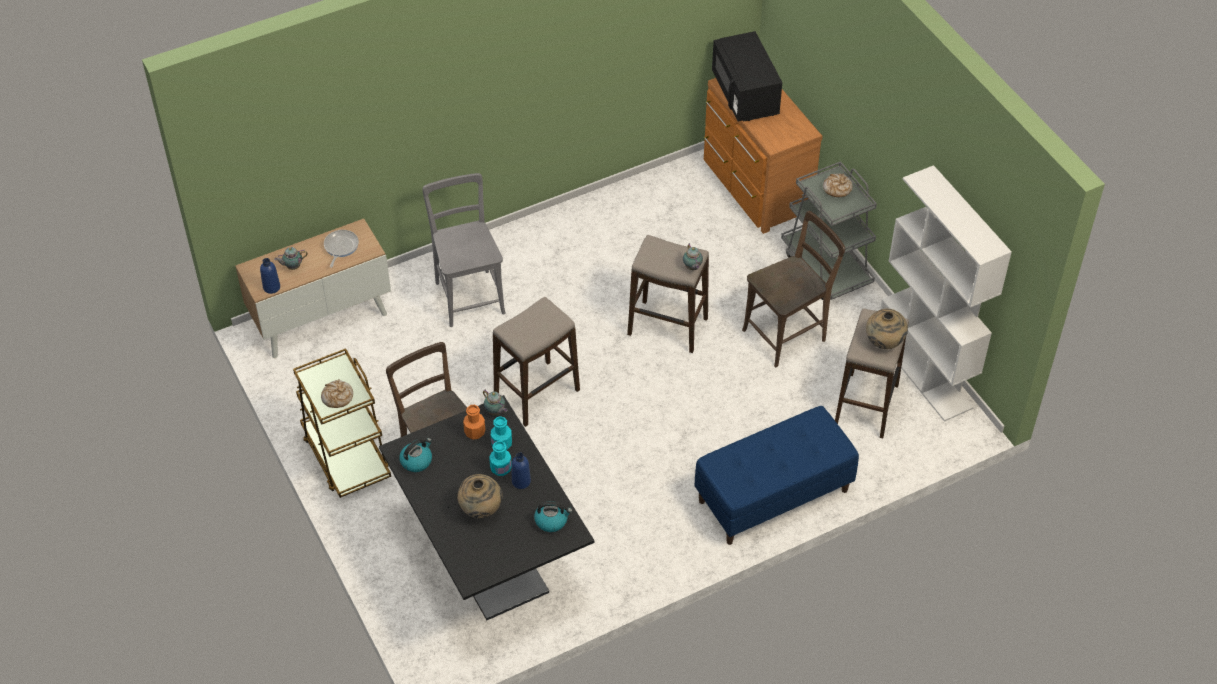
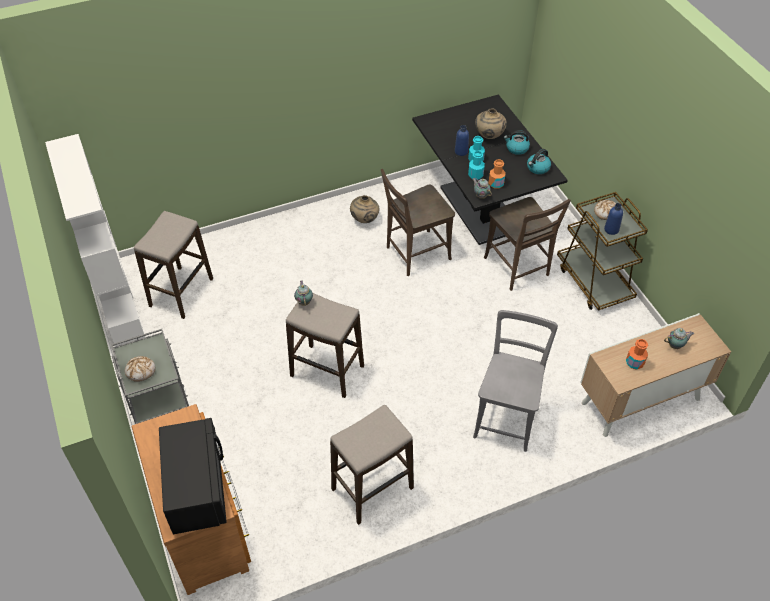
camera: 175 degrees left, 0 degrees up
(271, 287) = (689, 326): blue bottle -> blue bottle (611, 229)
(340, 247) = (634, 363): frying pan -> orange bottle
(468, 294) = (507, 417): grey chair -> grey chair turned 150 degrees counterclockwise
(537, 394) = (444, 320): stool -> stool (372, 488)
(552, 520) = (440, 128): kettle -> kettle (516, 148)
(773, 496) = (275, 234): blue bench -> none
(788, 333) = (223, 357): brown chair -> brown chair (415, 254)
(884, 343) = (162, 228): beige vase -> beige vase (364, 220)

